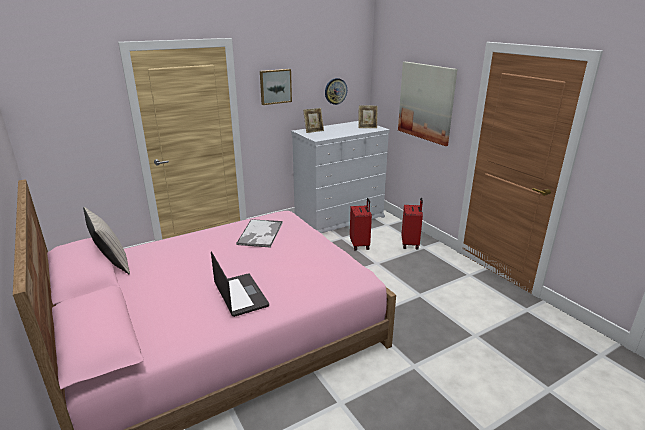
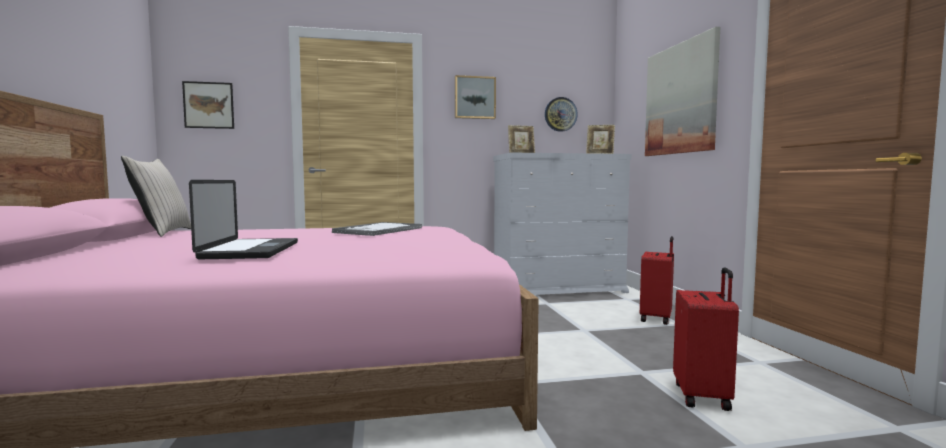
camera: 20 degrees right, 20 degrees down
(58, 121) = (209, 105): none -> picture
(360, 245) = (570, 311): red suitcase -> red suitcase (703, 396)

